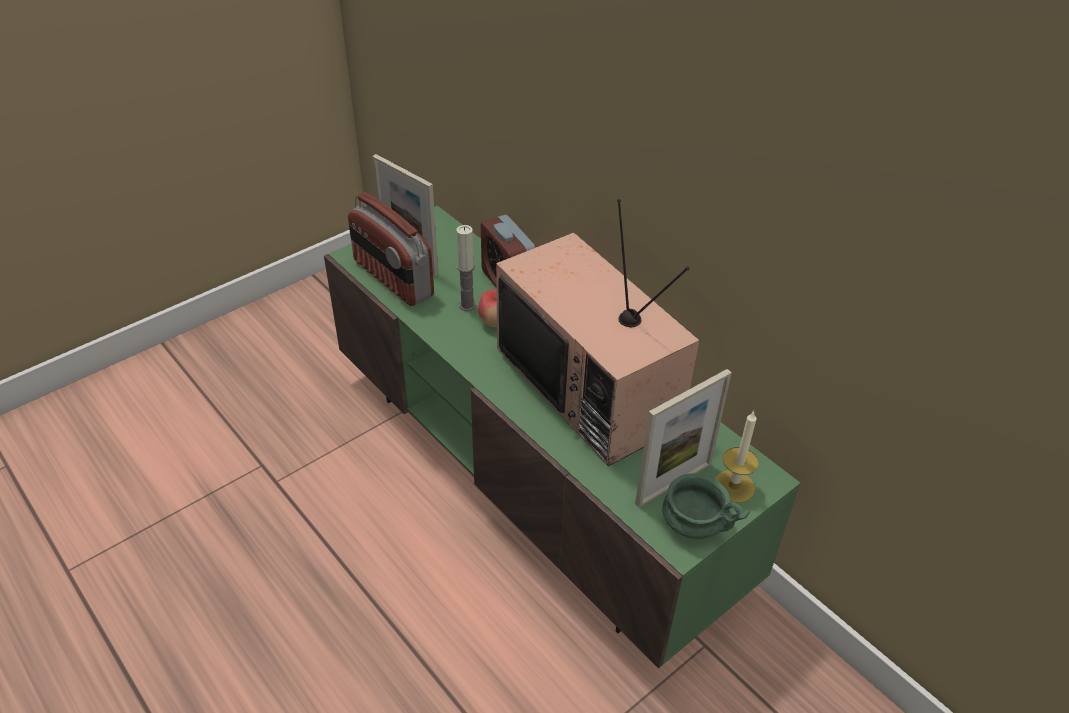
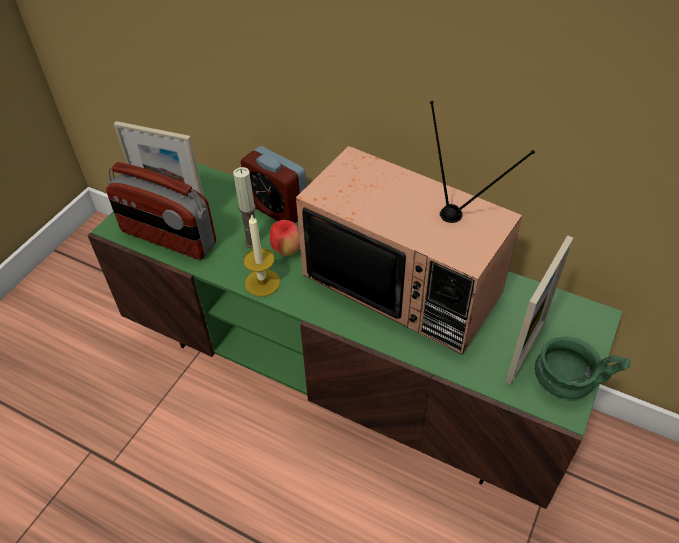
camera: 20 degrees left, 5 degrees up
(734, 486) = (574, 334): candle -> candle (262, 282)

